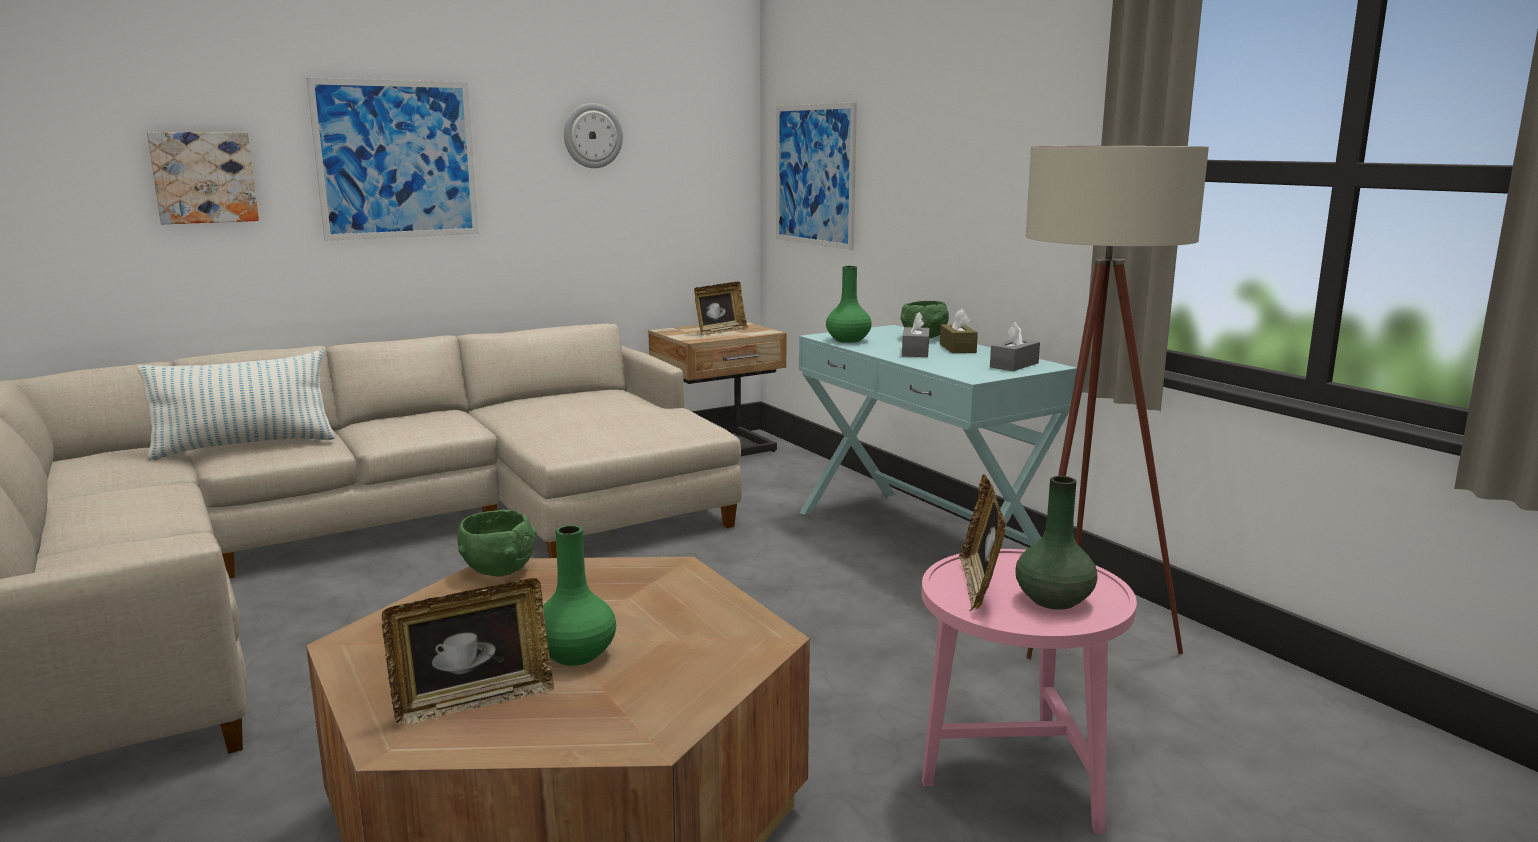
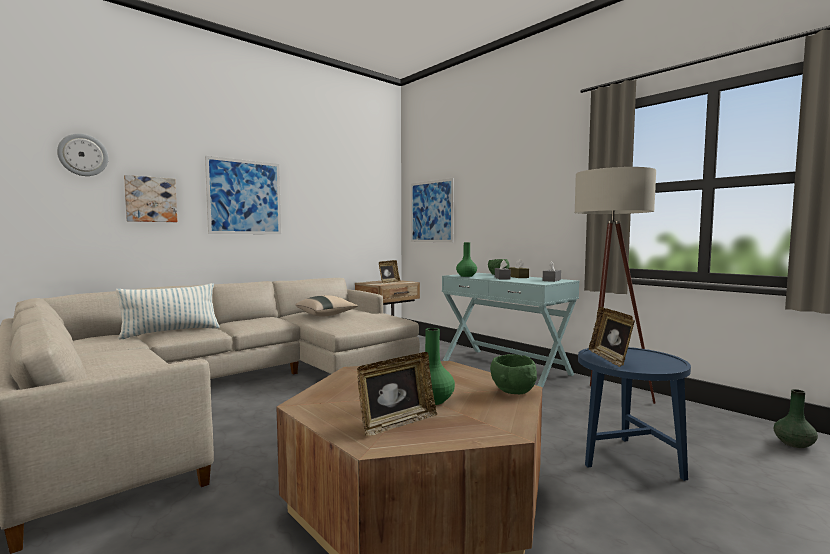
camera: 10 degrees left, 10 degrees down
(498, 571) = (356, 371): green bowl -> green bowl (513, 392)
(556, 412) = (326, 315): none -> beige pillow
(592, 135) = (332, 192): wall clock -> wall clock (83, 155)
(1013, 781) = (627, 461): pink side table -> blue side table
(1054, 600) = (649, 362): green vase -> green vase (794, 444)

